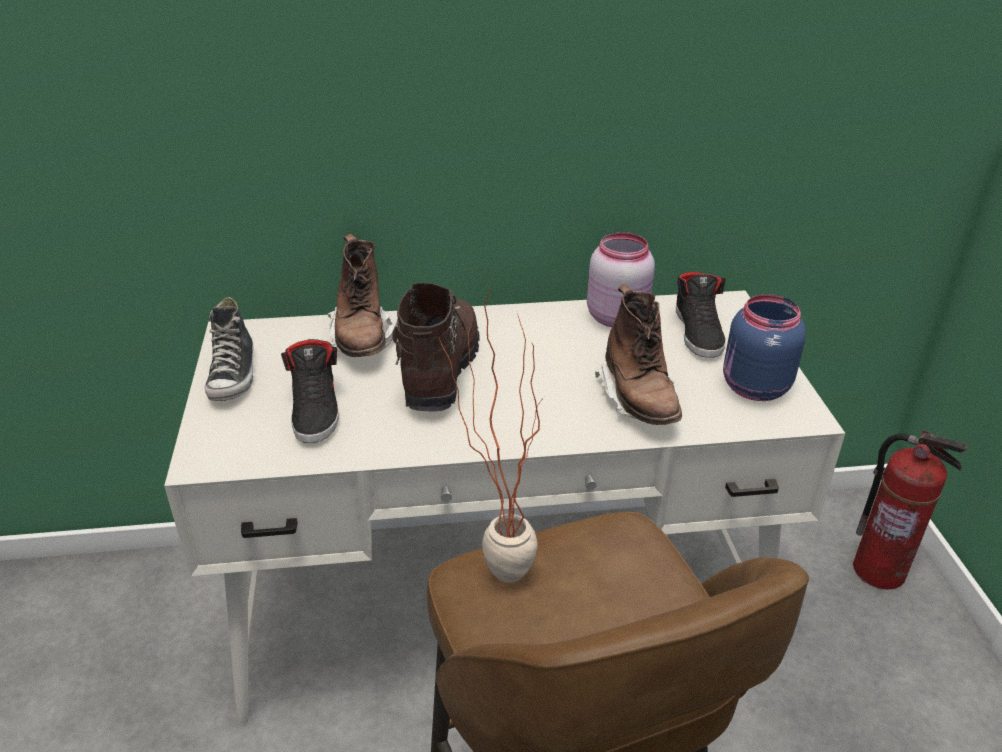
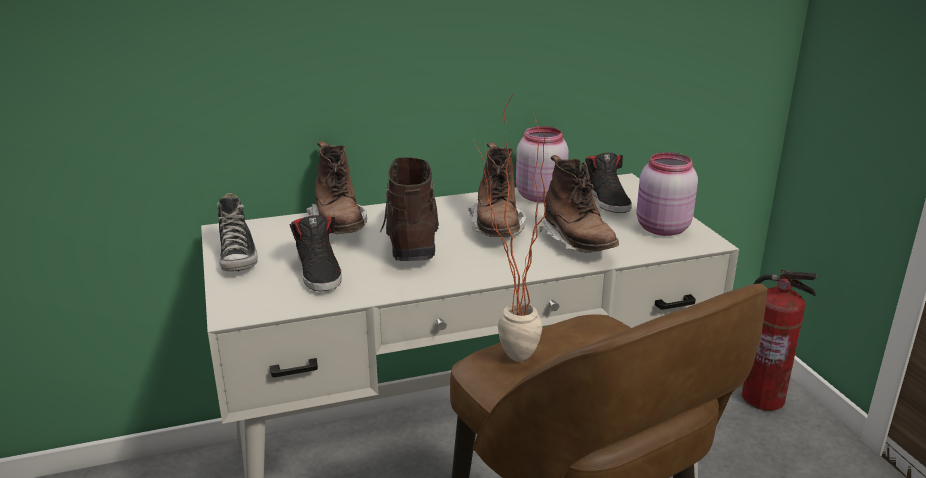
camera: 10 degrees left, 10 degrees down
(547, 364) = (497, 228): none -> brown boot
(753, 388) = (661, 229): blue jar -> pink jar

